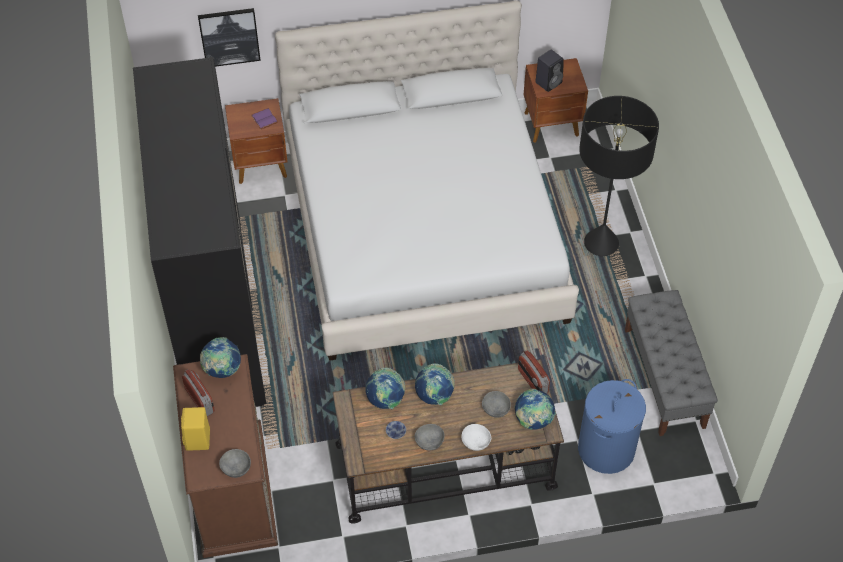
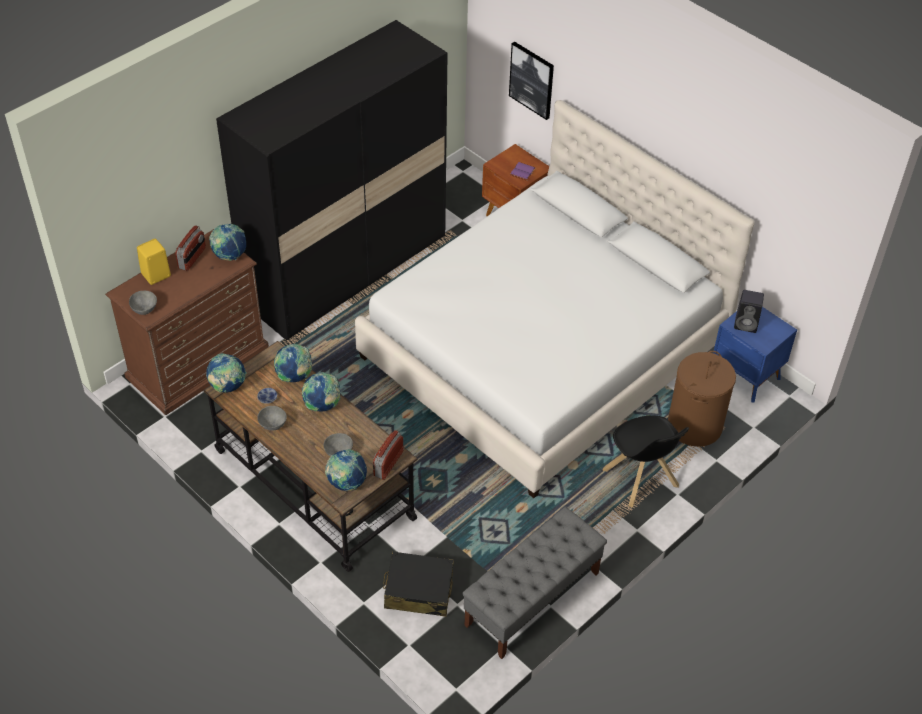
camera: 55 degrees right, 5 degrees down
(358, 456) = (227, 387): none -> globe
(476, 443) = (294, 455): white bowl -> none
(552, 125) = (746, 378): brown nightstand -> blue nightstand
(574, 183) = (695, 426): none -> brown laundry basket
(601, 245) = (641, 479): black floor lamp -> black chair
(606, 449) = (418, 591): blue laundry basket -> black suitcase

